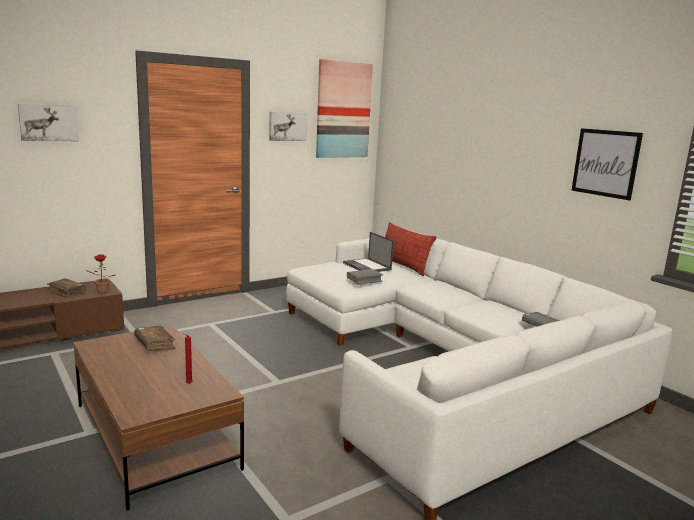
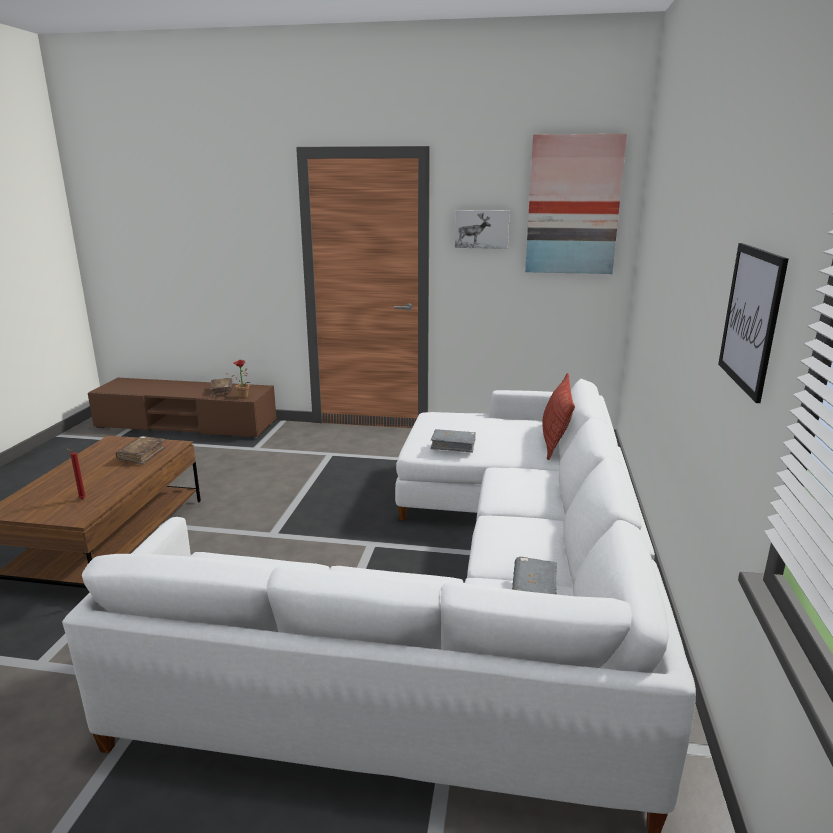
camera: 45 degrees right, 5 degrees up
(48, 123) = (219, 226): picture -> none
(367, 266) = (498, 429): laptop -> none

